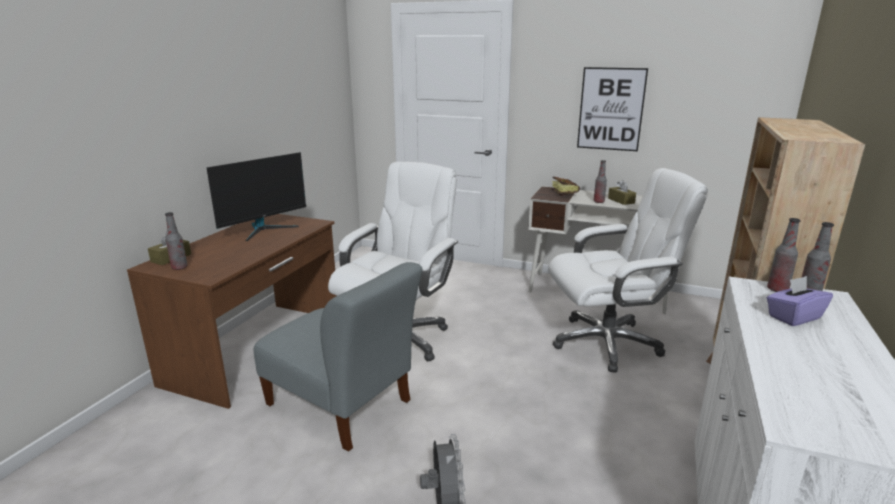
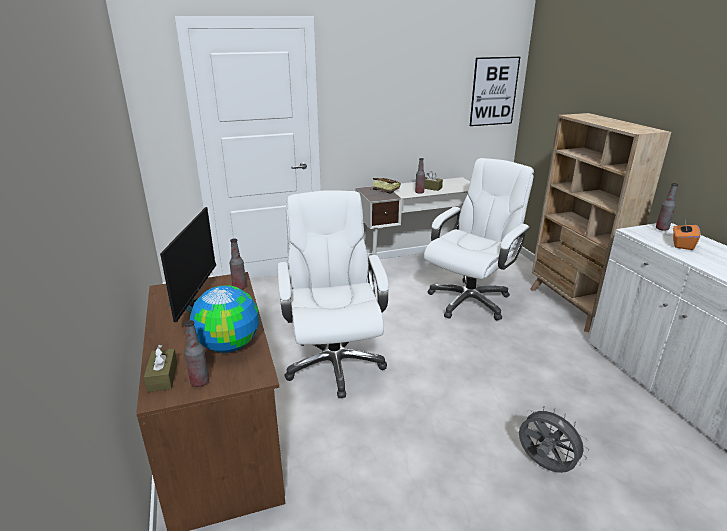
camera: 40 degrees left, 5 degrees up
(232, 256) = (228, 345): none -> globe
(342, 406) = (376, 440): grey chair -> none
(611, 109) = (405, 113): picture -> picture (494, 91)
(777, 289) = (647, 230): bottle -> bottle (239, 287)
(793, 317) = (682, 244): purple tissue box -> orange tissue box

